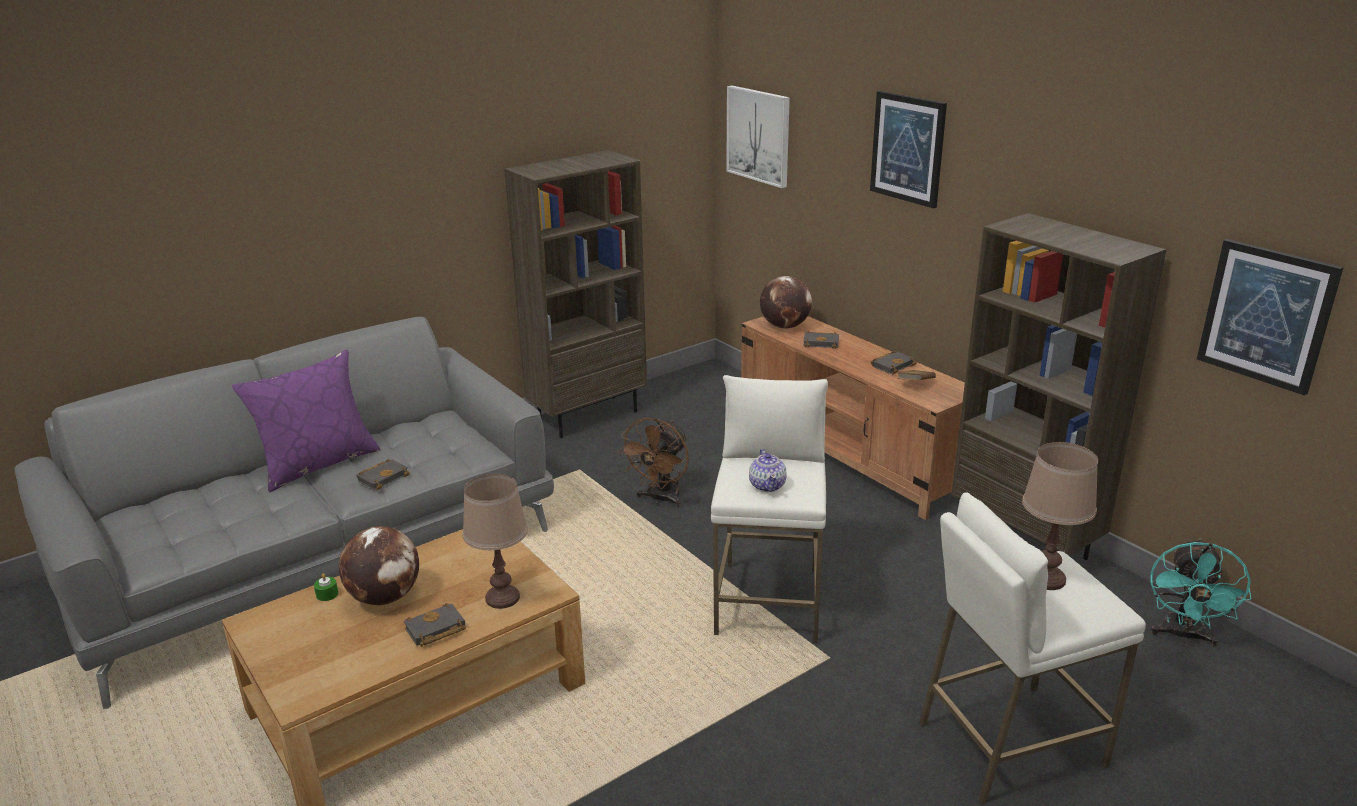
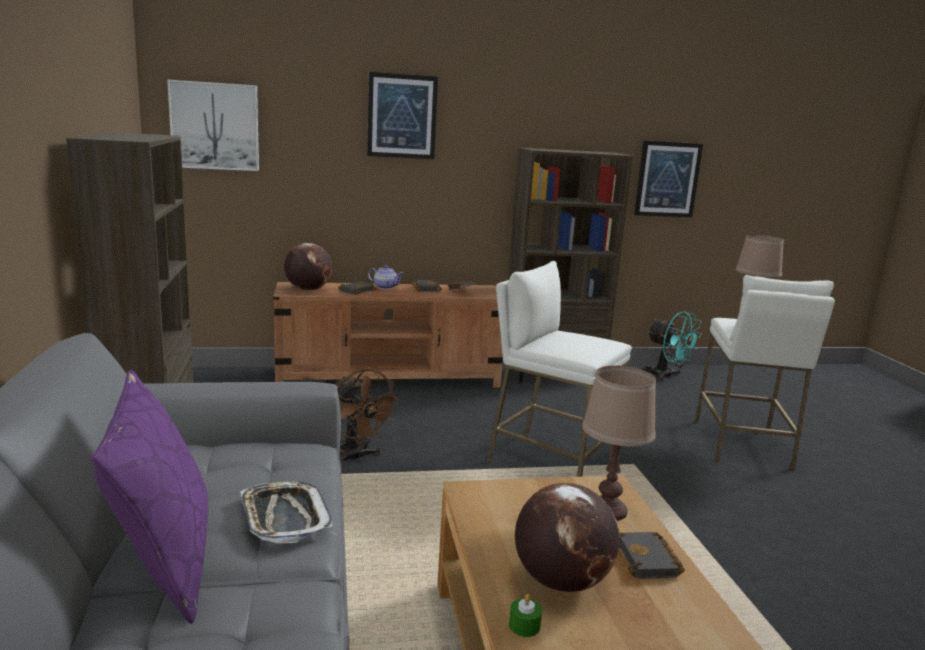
camera: 65 degrees left, 10 degrees down
(383, 477) = (284, 518): black book -> tray
(767, 485) = (587, 345): teapot -> teapot (385, 287)

